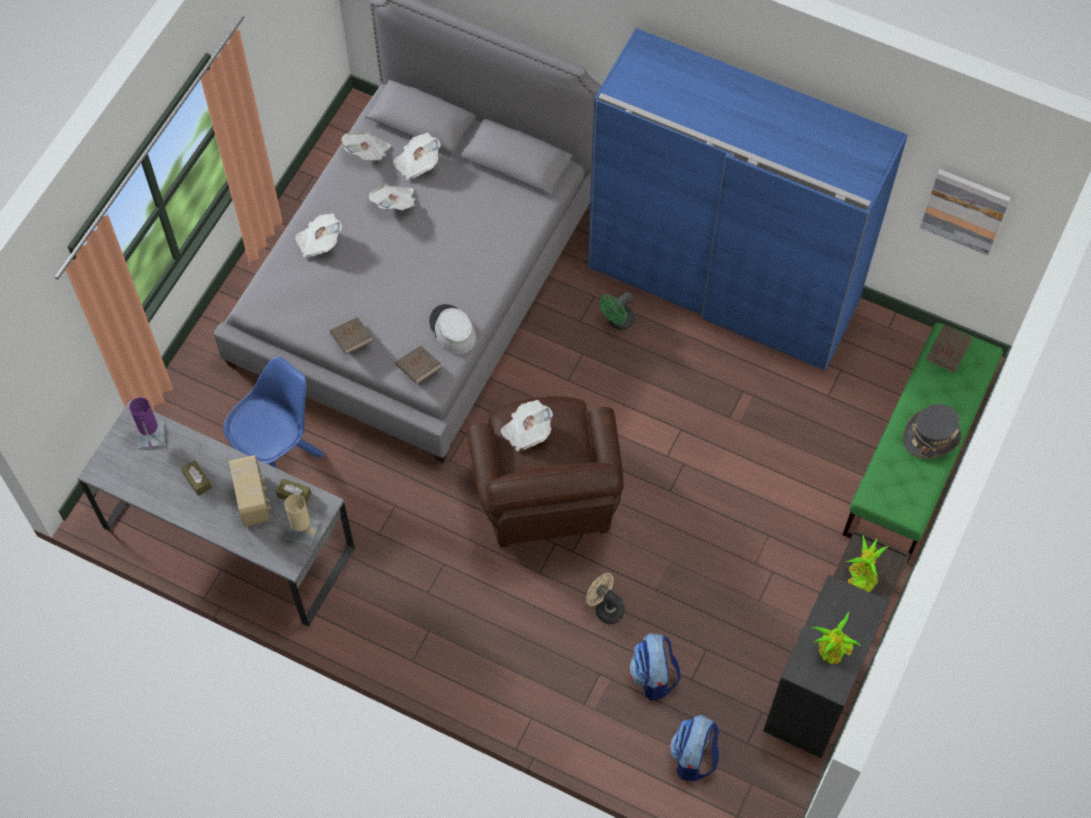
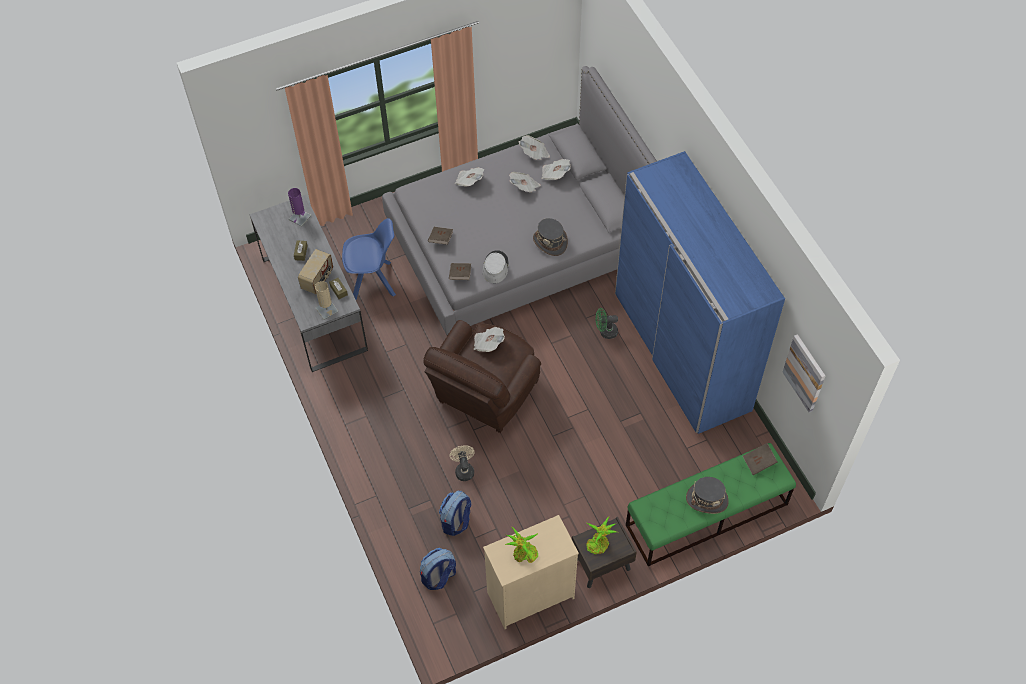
camera: 40 degrees right, 5 degrees down
(489, 253) = (550, 242): none -> grey hat
(812, 696) = (530, 594): black dresser -> beige dresser

